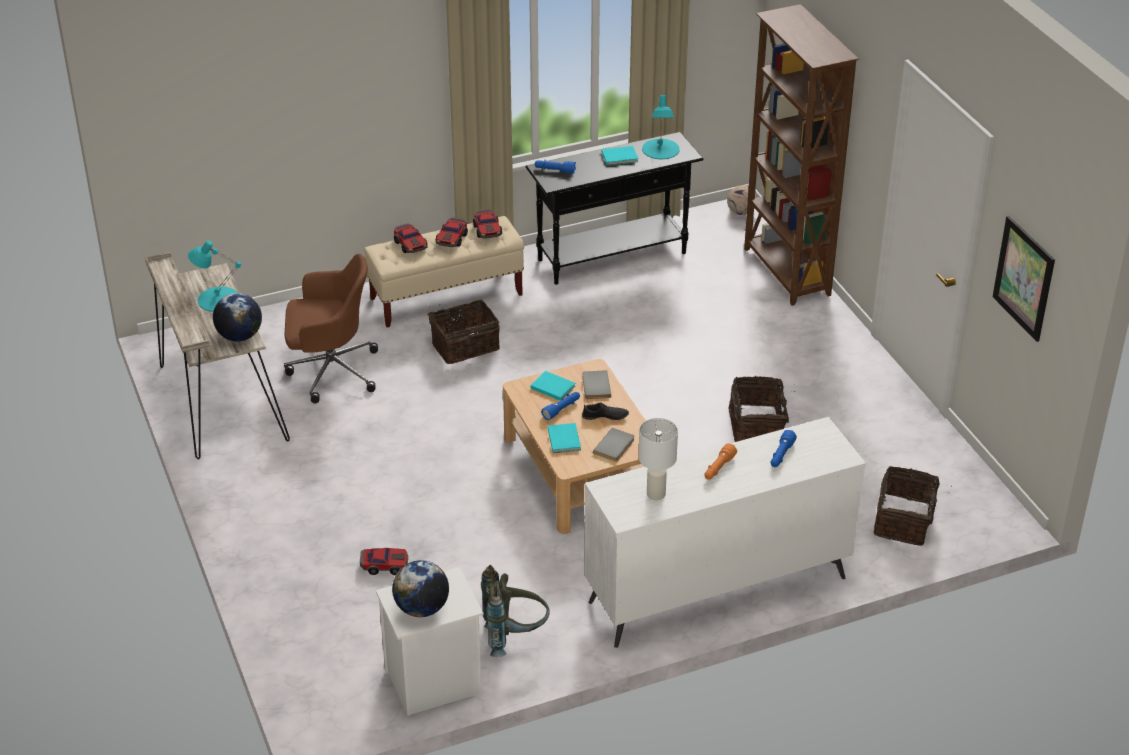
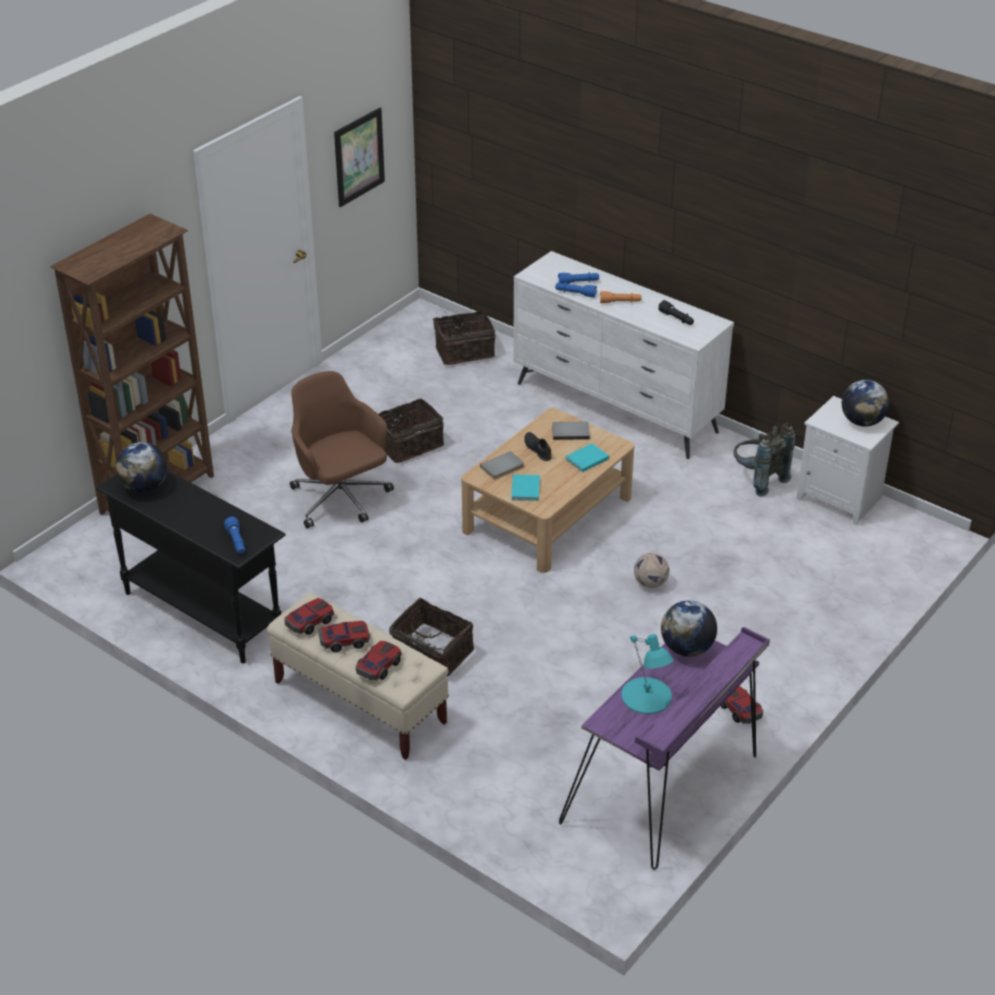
camera: 120 degrees left, 0 degrees up
(219, 402) = (665, 789): beige desk -> purple desk
(331, 371) = (548, 730): brown office chair -> brown office chair (341, 499)
(384, 565) = (758, 573): toy car -> toy car (740, 710)
(561, 409) = (550, 474): blue flashlight -> blue flashlight (575, 293)
(621, 157) = (178, 507): turquoise book -> none
(655, 494) = (676, 319): white table lamp -> black flashlight
(660, 149) = (145, 487): turquoise table lamp -> globe
(740, 212) = (59, 555): football -> football (650, 584)

